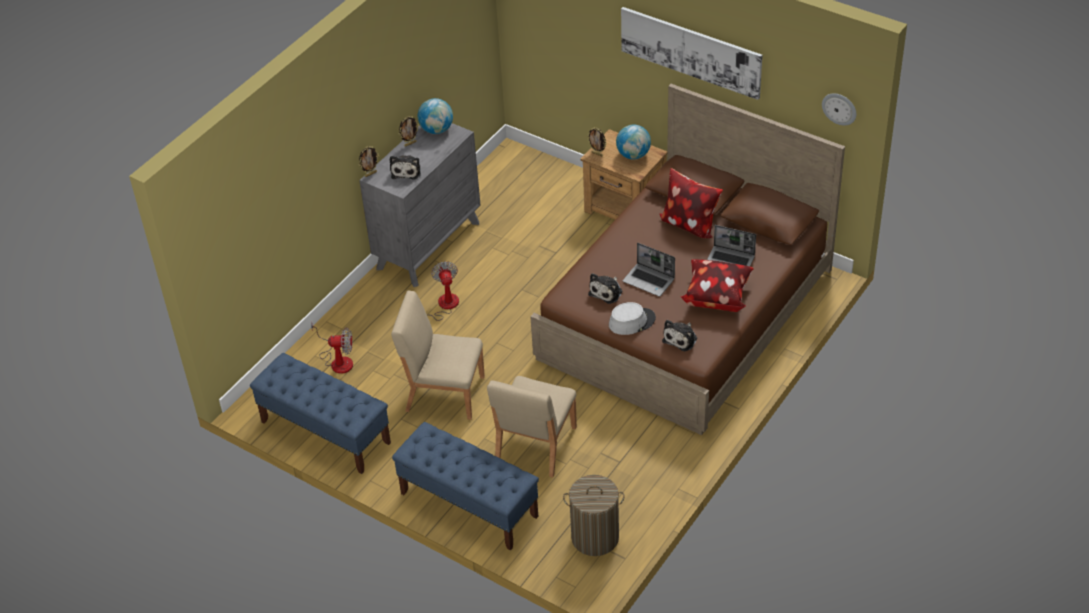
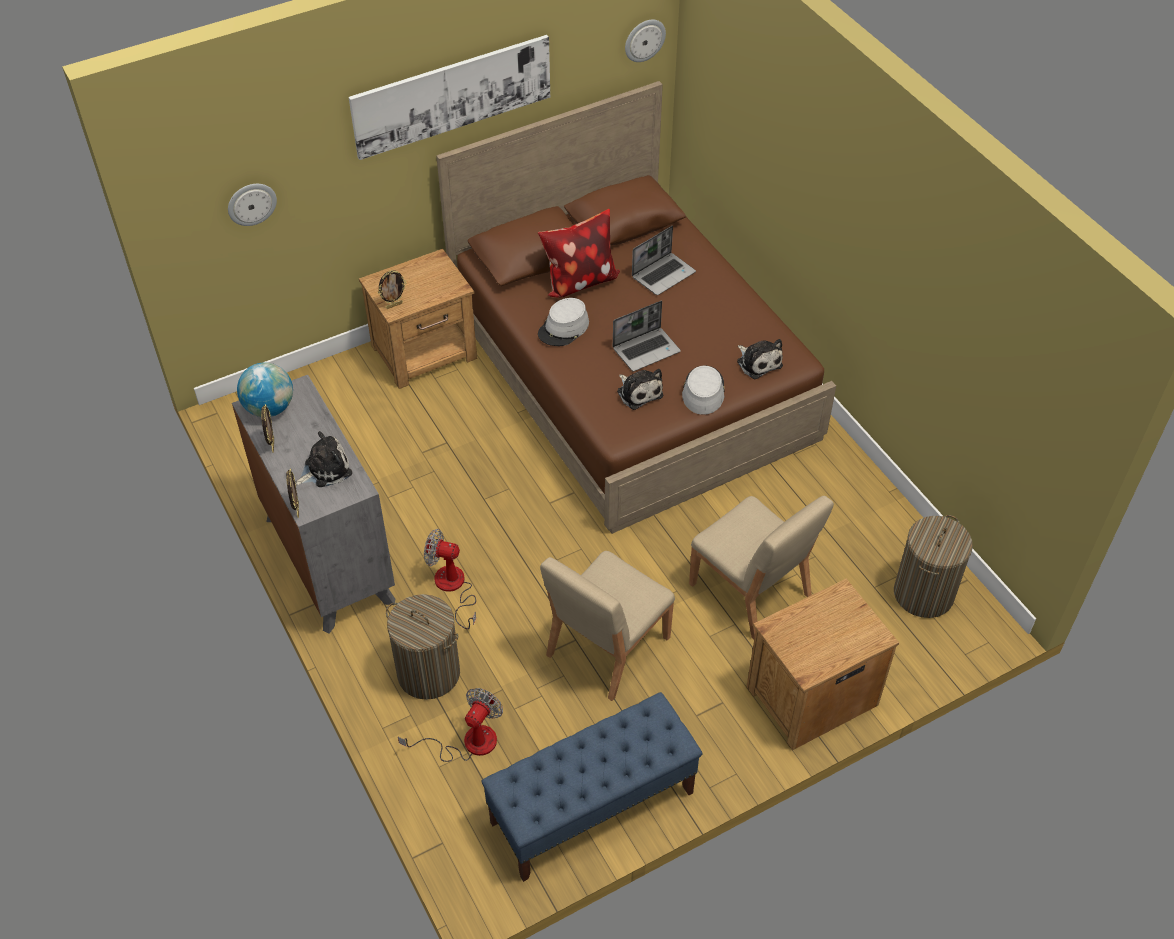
camera: 65 degrees left, 5 degrees up
(375, 323) = (429, 673): none -> laundry basket
(406, 171) = (325, 469): plush toy -> plush toy turned 60 degrees counterclockwise
(468, 505) = (809, 695): blue bench -> brown nightstand
(555, 32) = (251, 203): none -> wall clock
(633, 155) = (424, 277): globe -> none
(638, 235) = (563, 328): none -> grey hat
(716, 296) = (711, 308): pillow -> none

